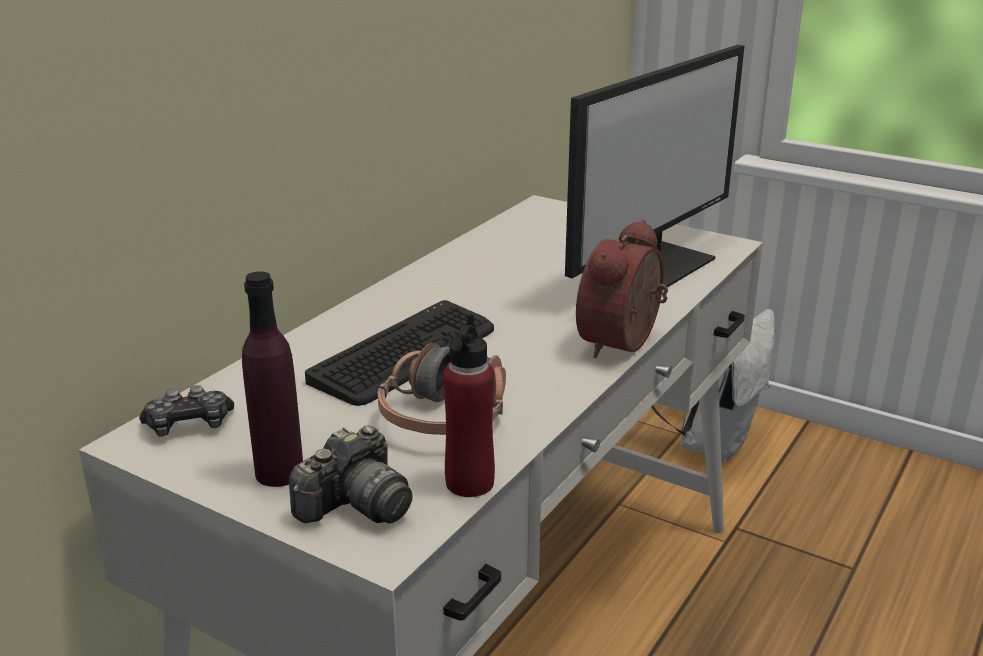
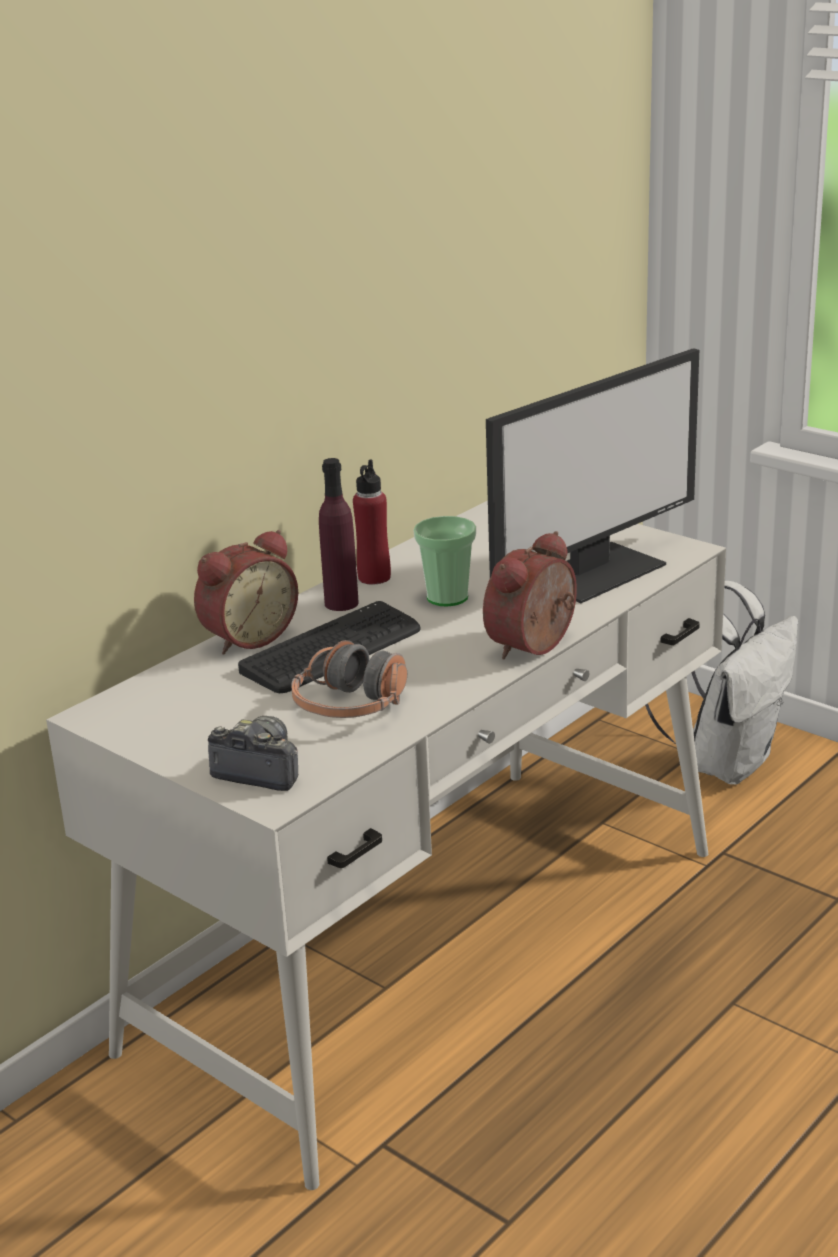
camera: 10 degrees right, 0 degrees up
(189, 425) = (136, 704): game controller -> none
(279, 472) = (204, 743): purple bottle -> purple bottle (341, 603)
(307, 343) = (247, 637): none -> alarm clock
(356, 505) = (260, 770): camera -> camera turned 120 degrees counterclockwise
(469, 483) = (356, 758): red bottle -> red bottle (374, 577)
(511, 295) = (447, 597): none -> cup

